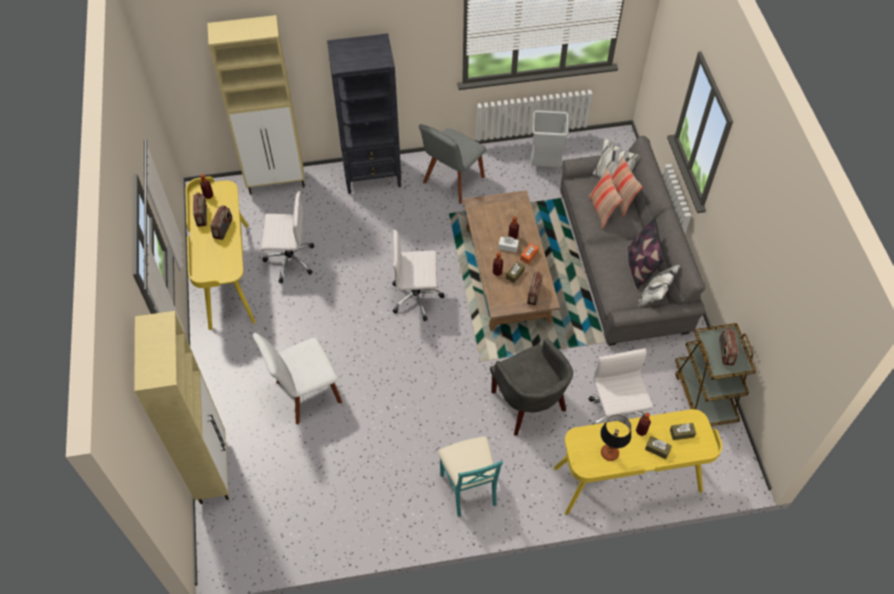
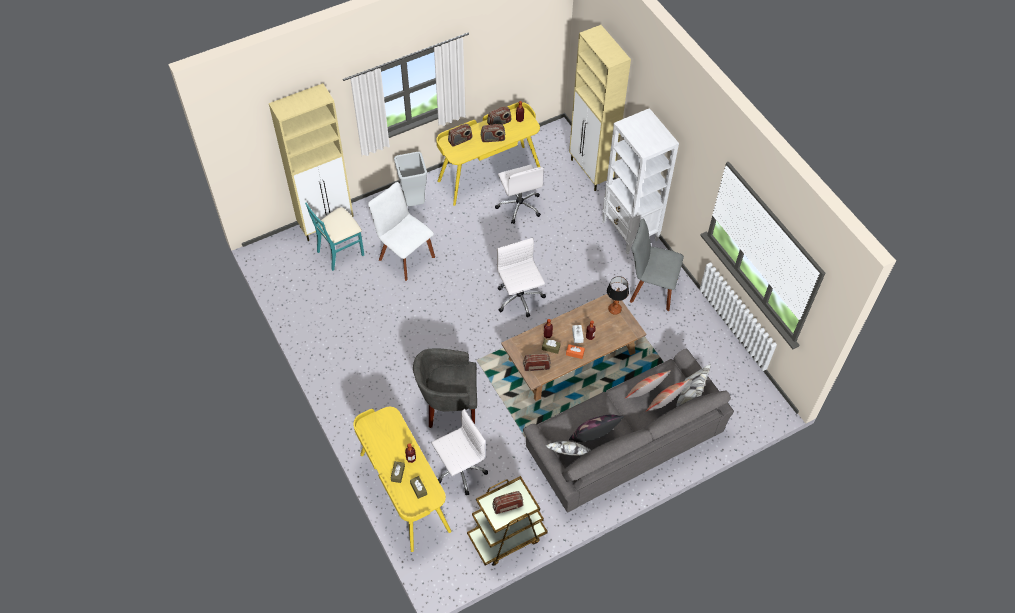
camera: 70 degrees right, 0 degrees up
(207, 261) = (460, 140): none -> radio
(372, 175) = (630, 231): black bookcase -> white bookcase
(469, 488) = (362, 383): turquoise chair -> turquoise chair (340, 252)
(529, 405) = (448, 404): grey armchair -> grey armchair turned 45 degrees clockwise
(545, 165) = (705, 354): grey trash can -> grey trash can (414, 201)
(609, 453) = (383, 440): table lamp -> table lamp (614, 309)

